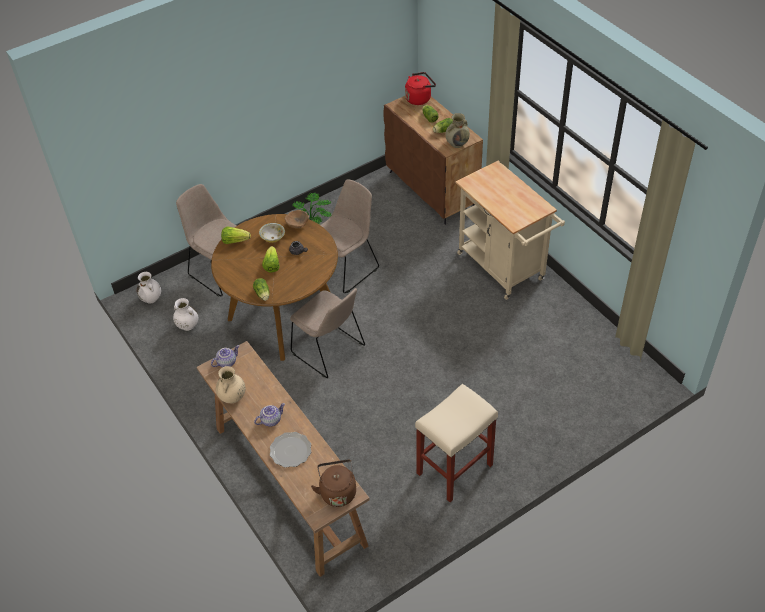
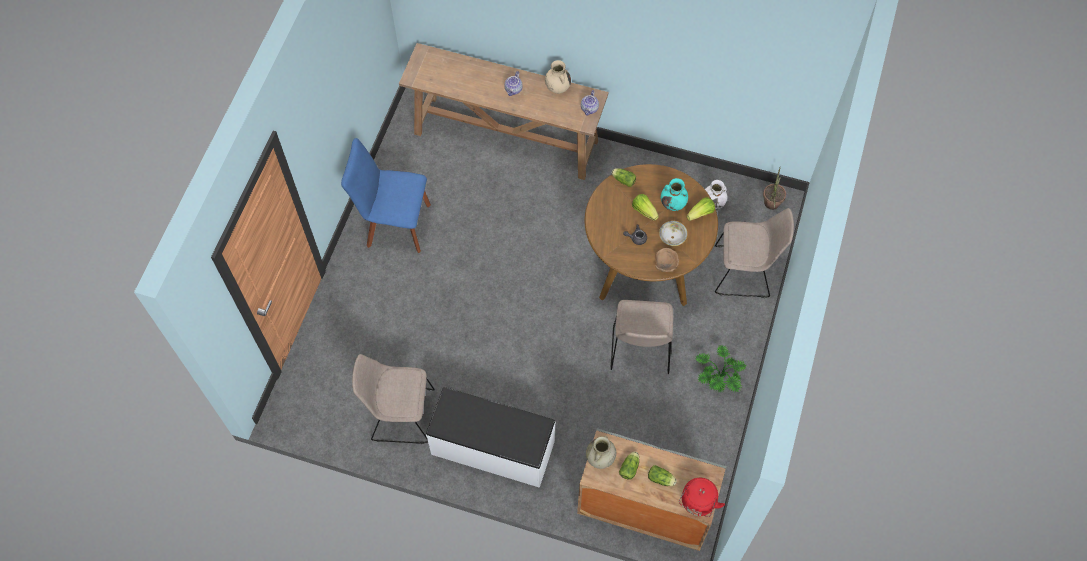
camera: 140 degrees right, 15 degrees up
(151, 298) = (770, 206): white vase -> potted plant
(246, 257) = (673, 204): none -> turquoise vase
(290, 450) = (479, 78): plate -> none
(329, 351) = (575, 258): beige chair -> beige chair (400, 414)
(337, 491) = (423, 73): brown kettle -> none
(432, 190) = (643, 508): brown cabinet -> grey cabinet
(454, 470) = (394, 224): beige stool -> blue chair
(504, 269) = (492, 448): beige cart -> white bench

